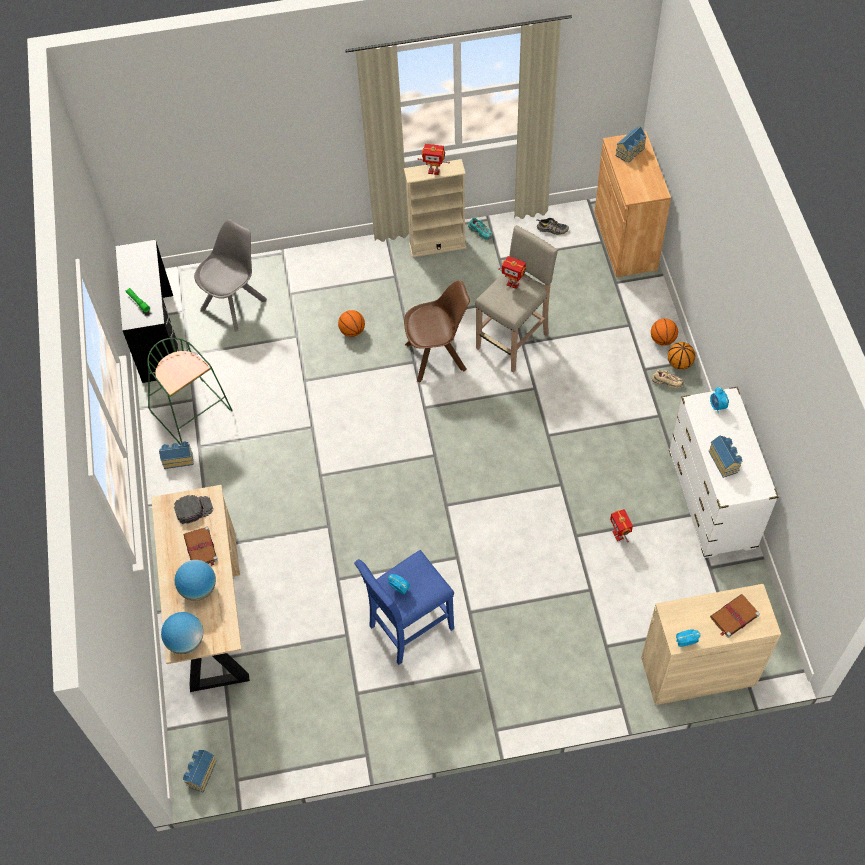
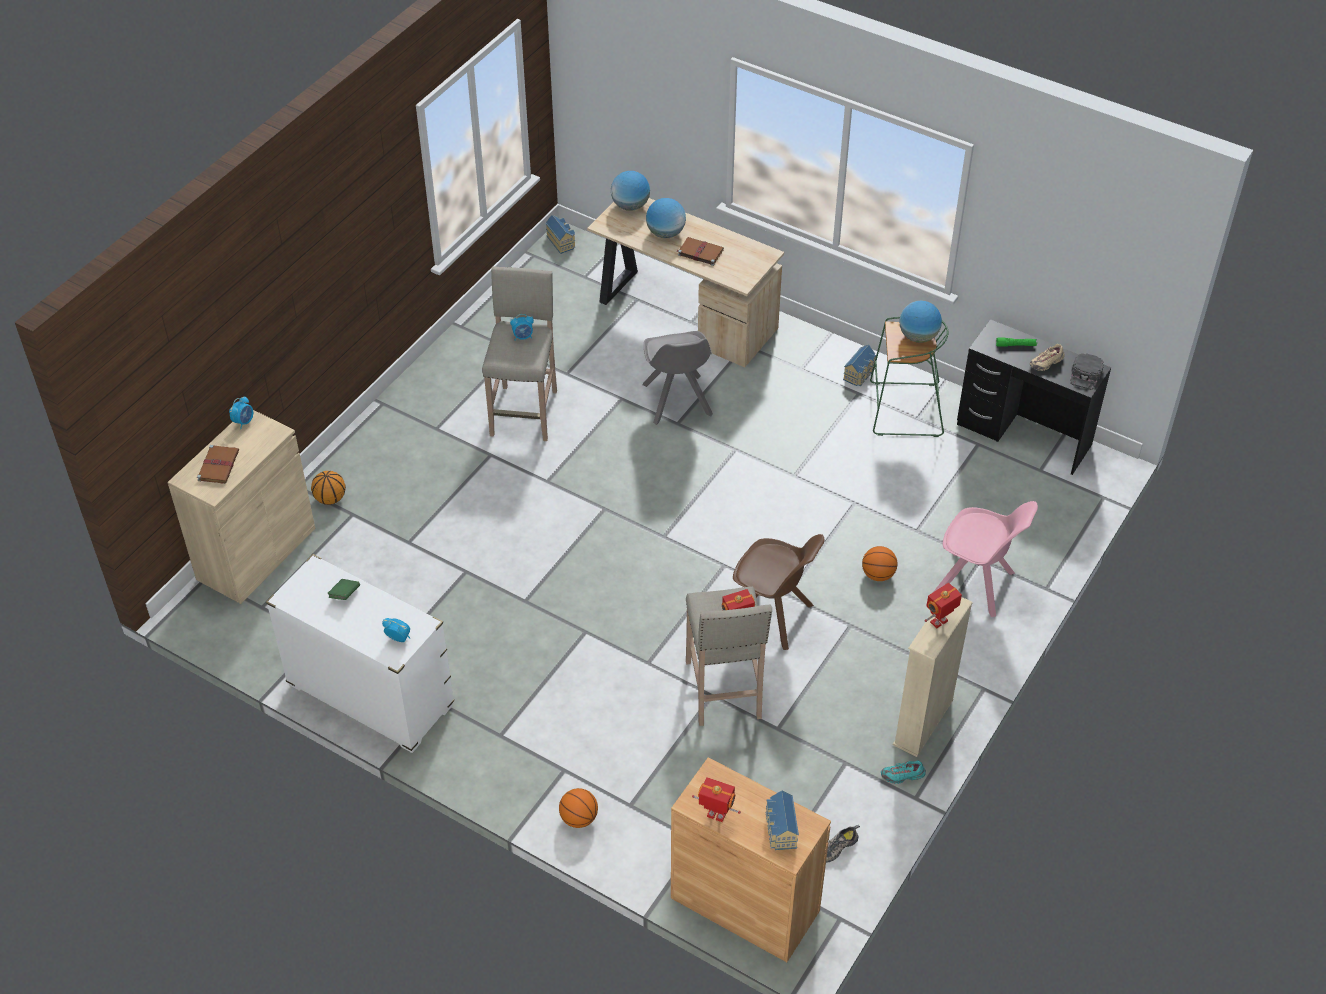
camera: 130 degrees right, 10 degrees down
(169, 367) = (918, 337): none -> globe
(193, 509) = (742, 267): black cap -> black cap (1085, 374)
(235, 303) = (1011, 511): grey chair -> grey chair (677, 401)
(313, 284) = (976, 585): none -> pink chair
(409, 628) = (525, 411): blue stool -> beige stool
(437, 356) = (772, 616): brown chair -> brown chair turned 90 degrees counterclockwise
(618, 535) = (428, 601): toy robot -> toy robot (716, 816)
(667, 382) = (527, 776): beige shoe -> beige shoe (1046, 363)
(679, 363) = (534, 806): basketball -> basketball (330, 498)
(724, 461) = (344, 594): toy house -> green book

